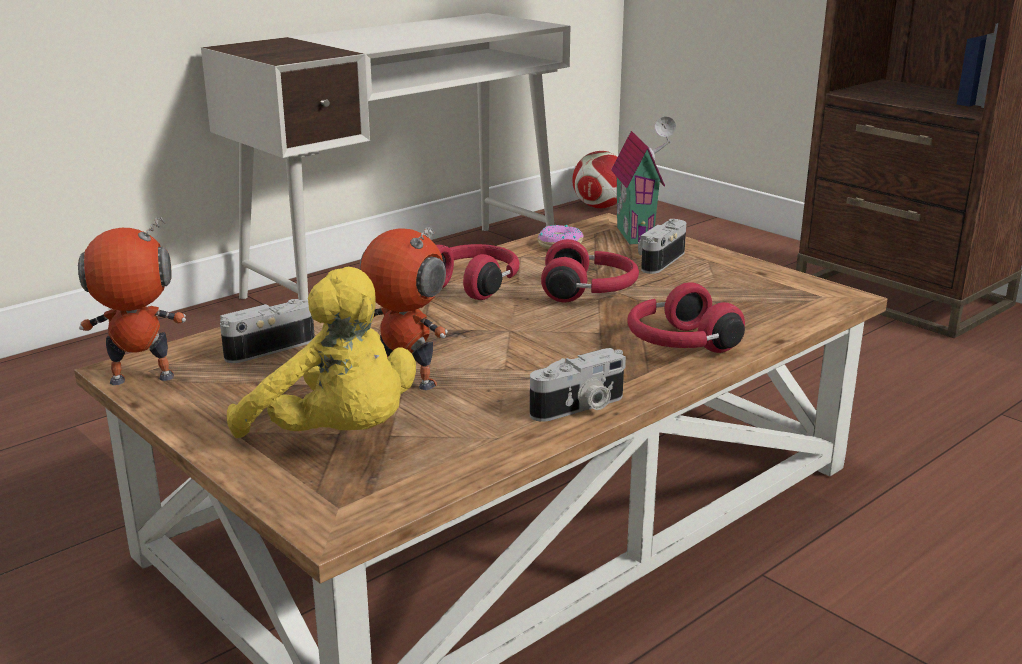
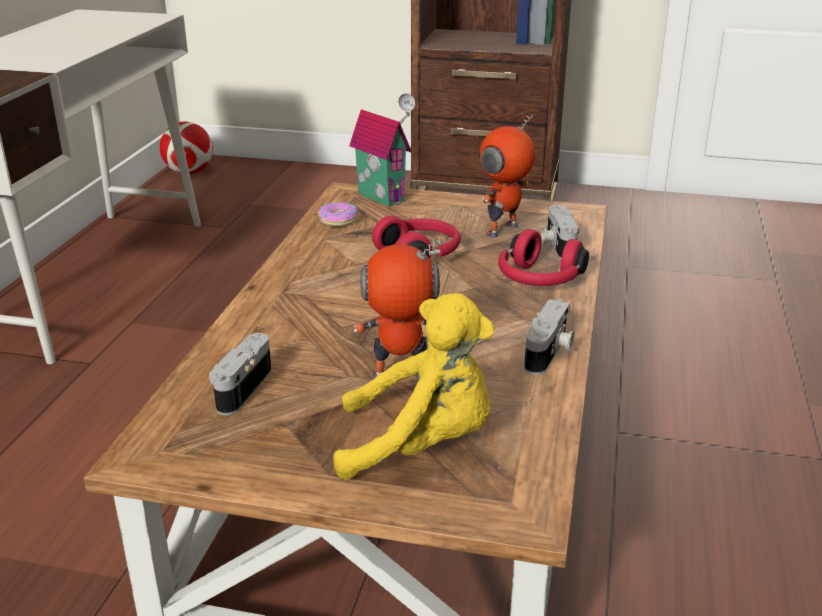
camera: 35 degrees left, 5 degrees up
(141, 380) = (172, 462): toy robot -> toy robot (503, 230)
(474, 285) = (325, 276): red headphones -> none
(659, 260) = (429, 215): camera -> camera (557, 245)

